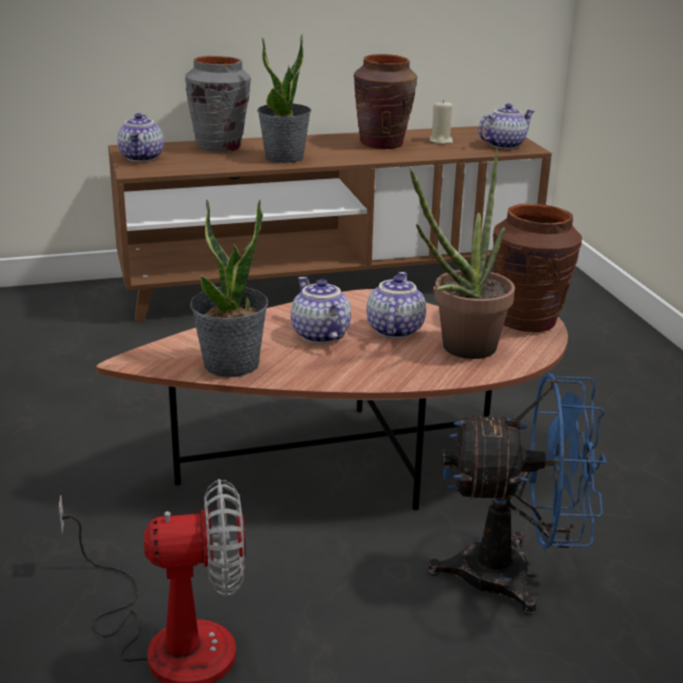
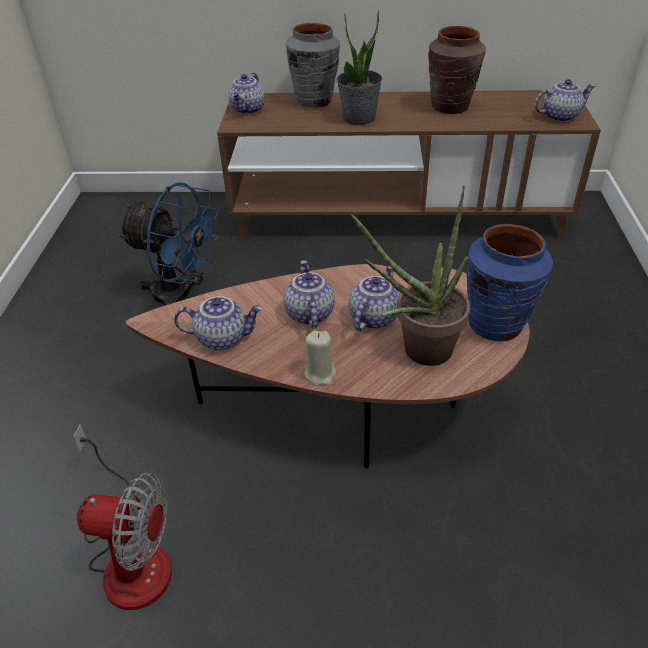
camera: 20 degrees right, 15 degrees up
(231, 365) = (223, 338): potted plant -> teapot
(441, 141) = (504, 107): beige candle -> beige candle (320, 374)
(514, 576) = (416, 559): blue fan -> blue fan (182, 296)
(527, 321) = (496, 325): brown vase -> blue vase

